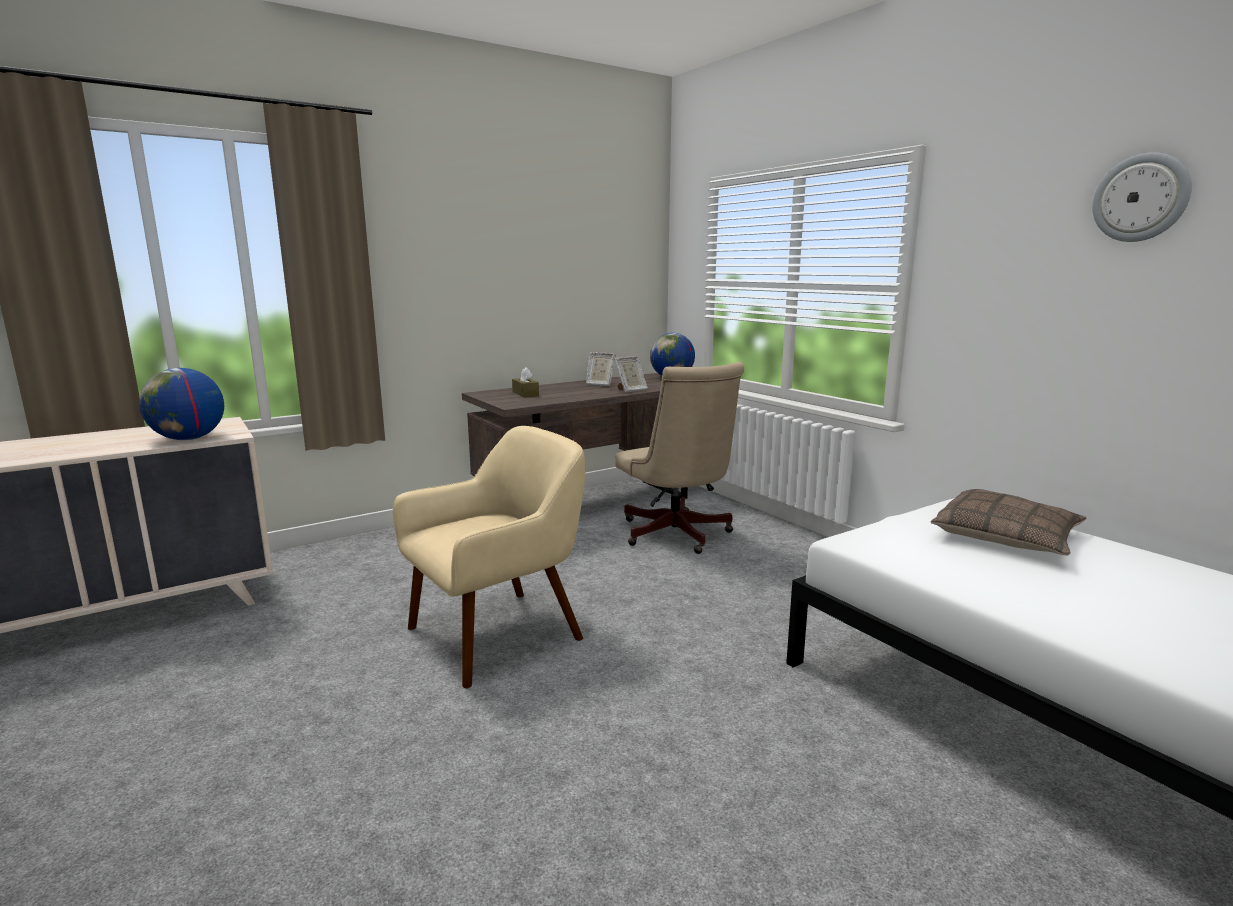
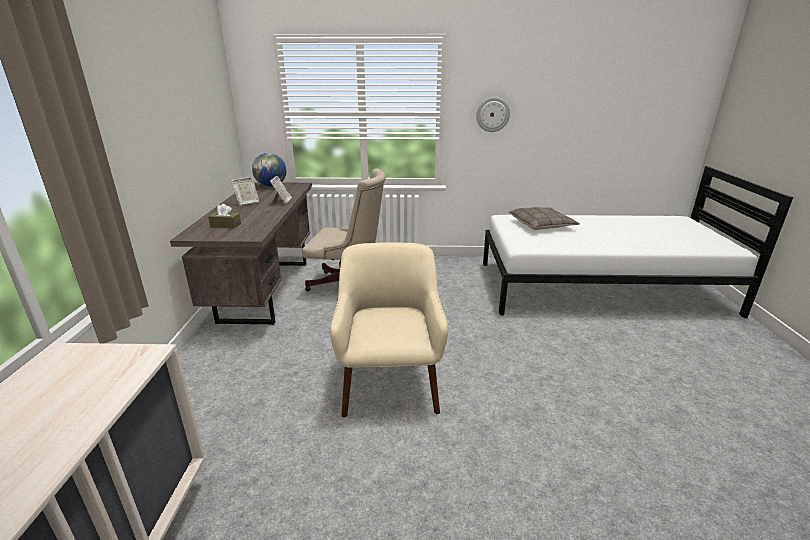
camera: 55 degrees left, 10 degrees up
(188, 439) = (116, 380): globe -> none
(1140, 198) = (548, 72): wall clock -> wall clock (492, 114)

